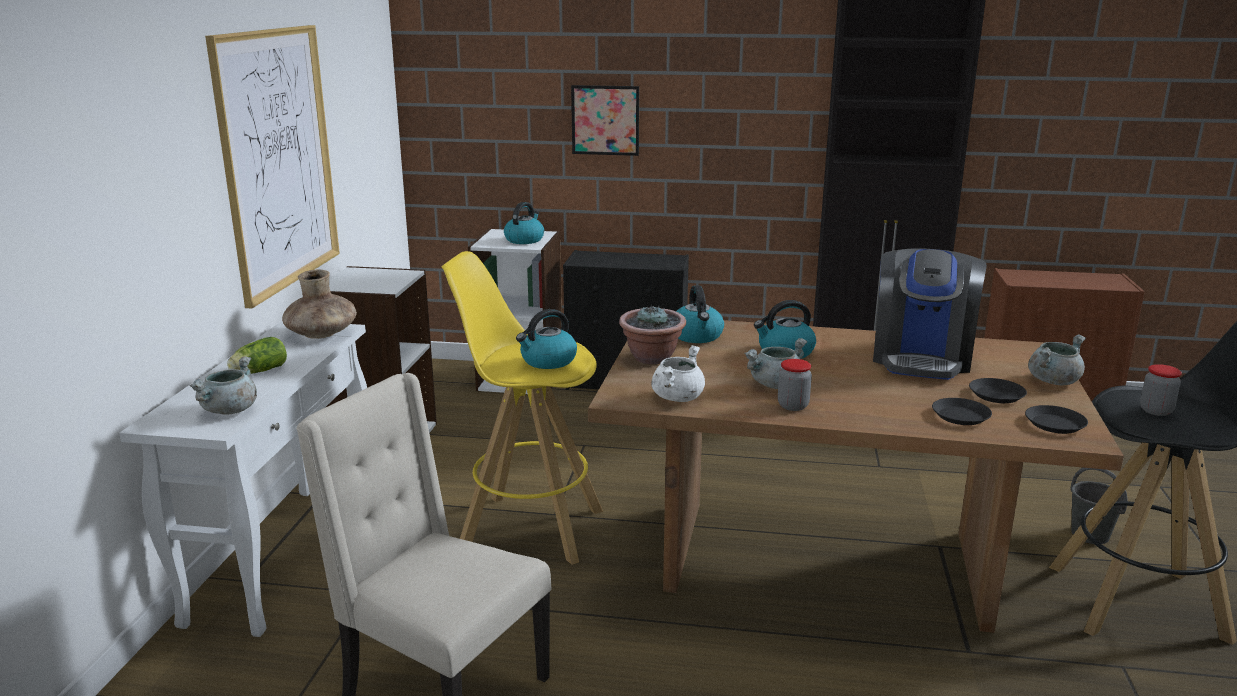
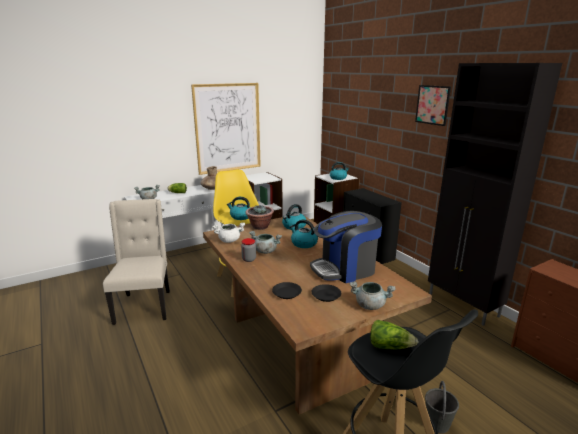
camera: 50 degrees right, 0 degrees up
(605, 120) = (379, 131): picture -> picture (432, 105)
(1055, 424) = (310, 317): black plate -> none
(1156, 411) = (389, 346): jar -> lettuce

